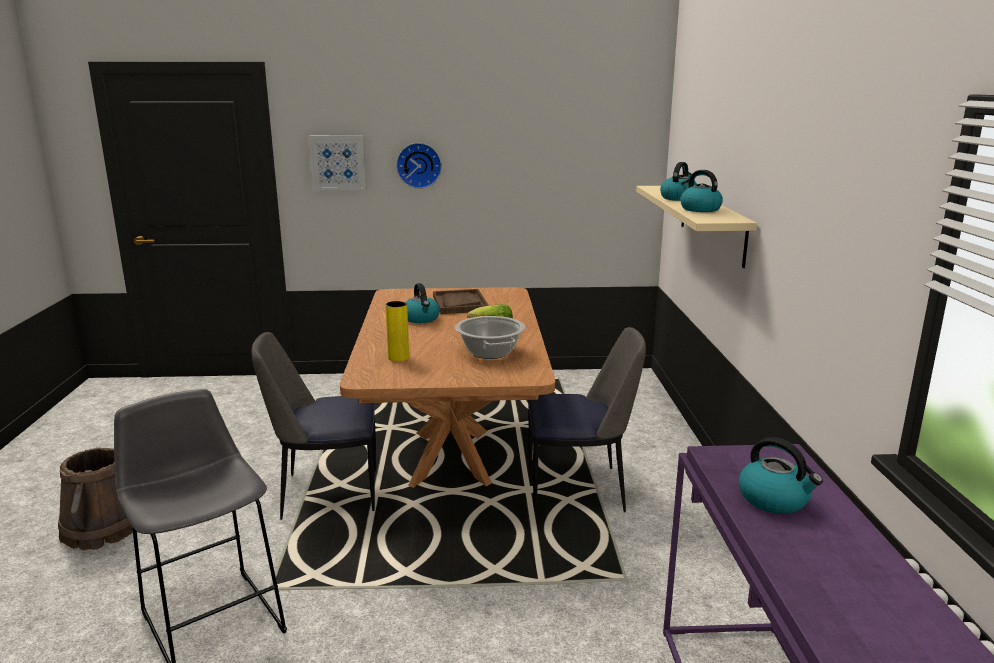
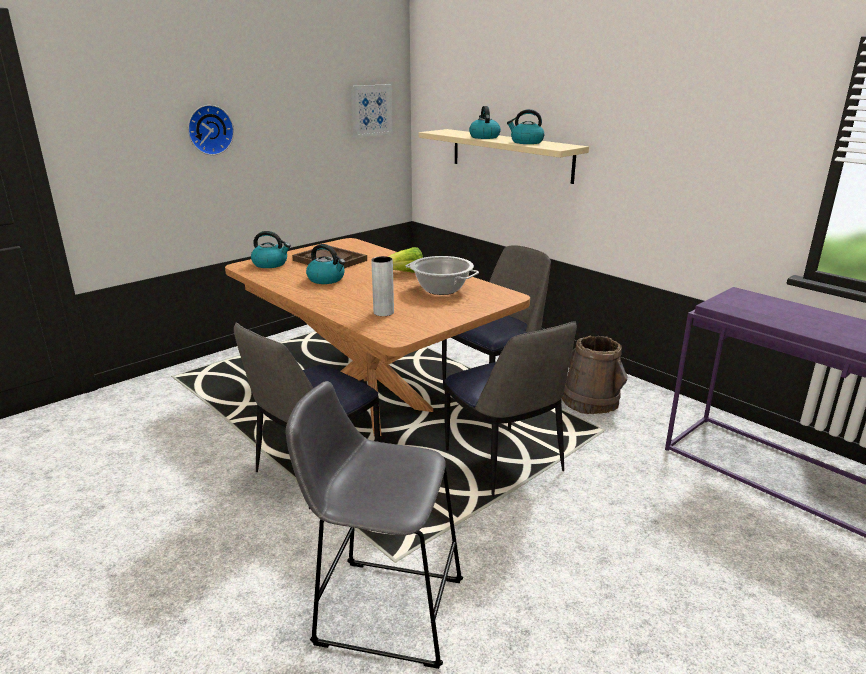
camera: 40 degrees left, 5 degrees up
(101, 529) = (129, 611): brown bucket -> brown bucket (590, 401)
(338, 162) = (120, 133): picture -> picture (371, 110)
(398, 358) = (383, 312): yellow vase -> grey vase
(475, 560) = (505, 463): none -> chair
(774, 499) = (787, 317): kettle -> kettle (271, 264)

